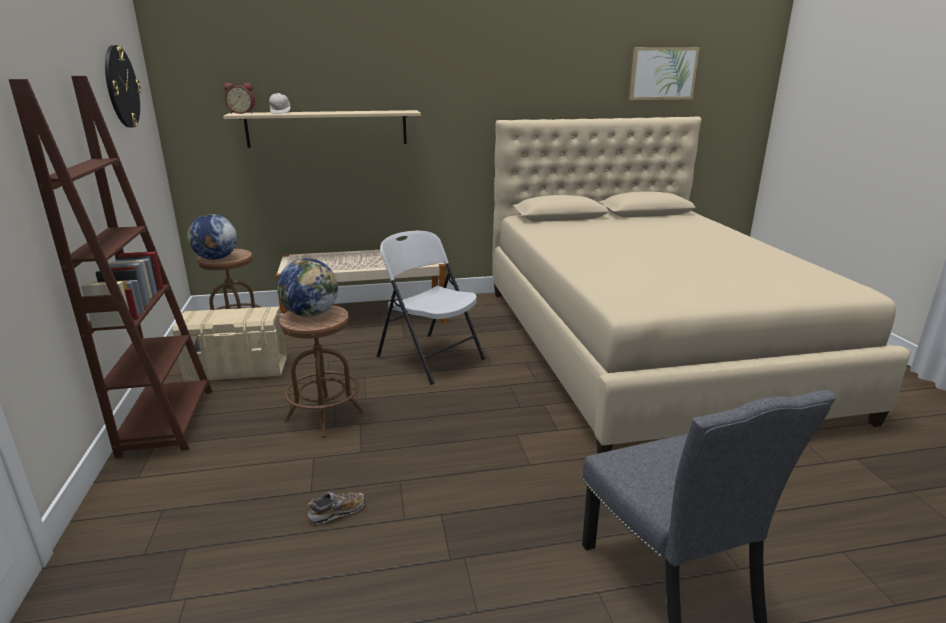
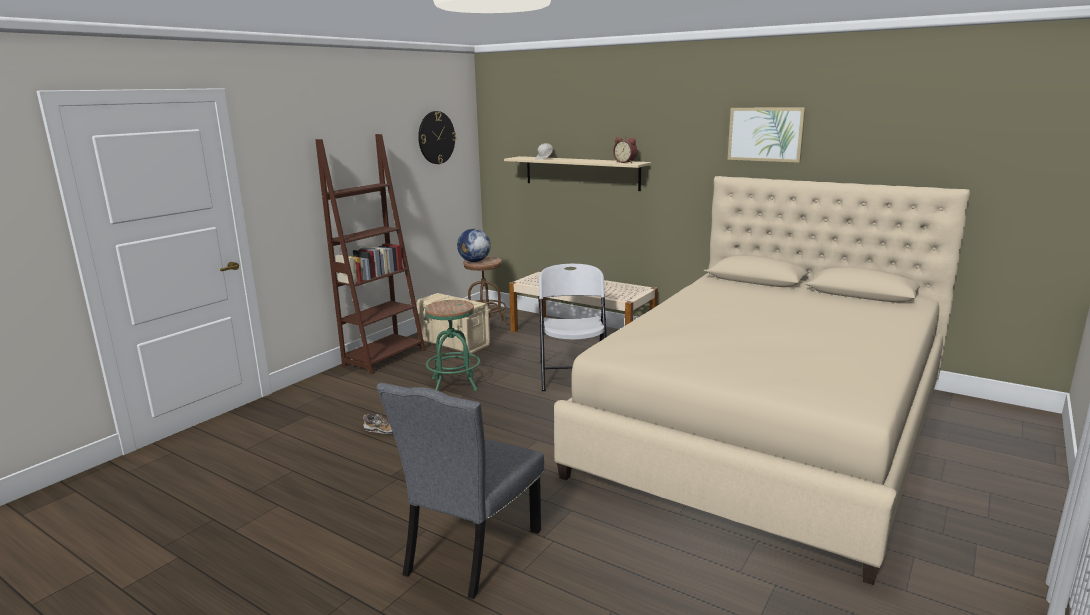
camera: 45 degrees right, 5 degrees down
(242, 113) = (523, 157): alarm clock -> alarm clock (625, 162)
(311, 314) = (450, 305): globe -> none
(325, 416) = (454, 384): brown stool -> green stool
(662, 73) = (923, 135): picture -> picture (765, 134)

